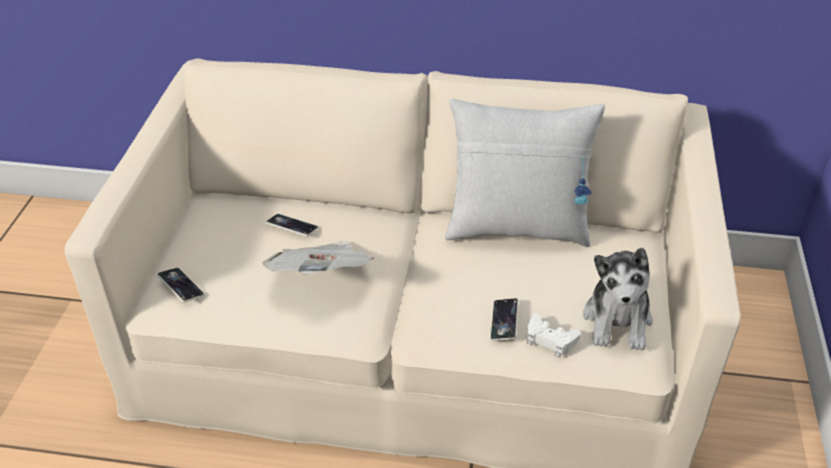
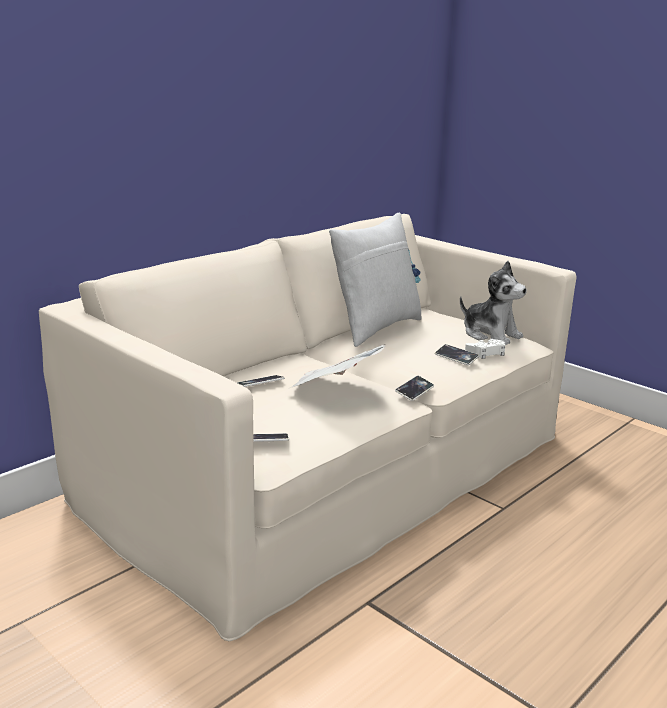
camera: 55 degrees left, 20 degrees down
(384, 329) = (414, 391): none -> phone

